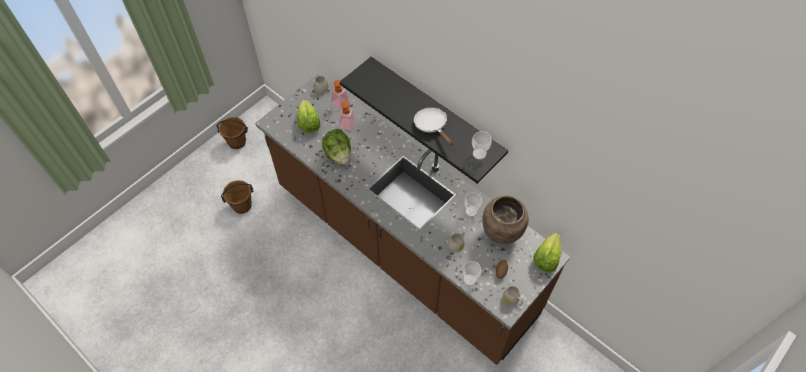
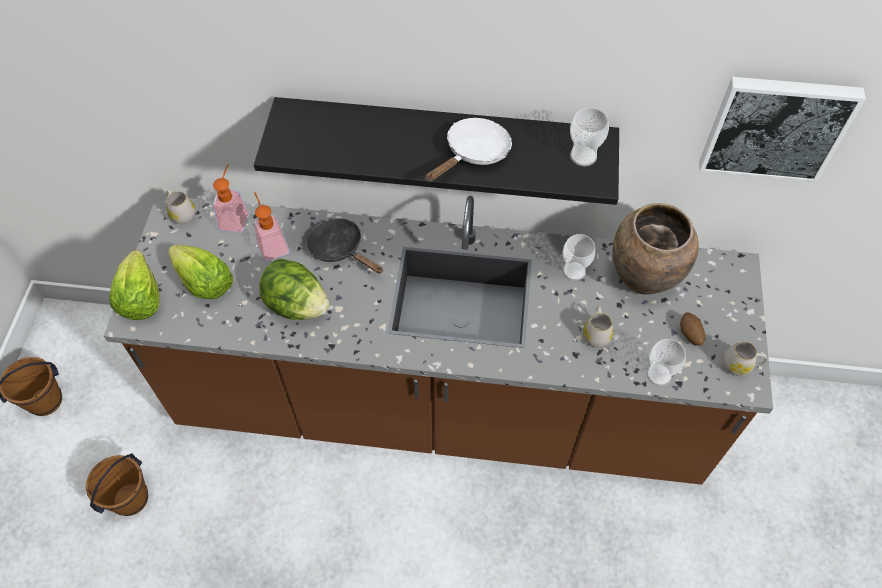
camera: 35 degrees left, 0 degrees up
(375, 141) = (340, 249): none -> black frying pan
(432, 126) = (473, 153): white frying pan -> white frying pan turned 105 degrees clockwise
(546, 258) = (731, 275): lettuce -> lettuce (141, 298)
(577, 189) = (775, 126): none -> picture

